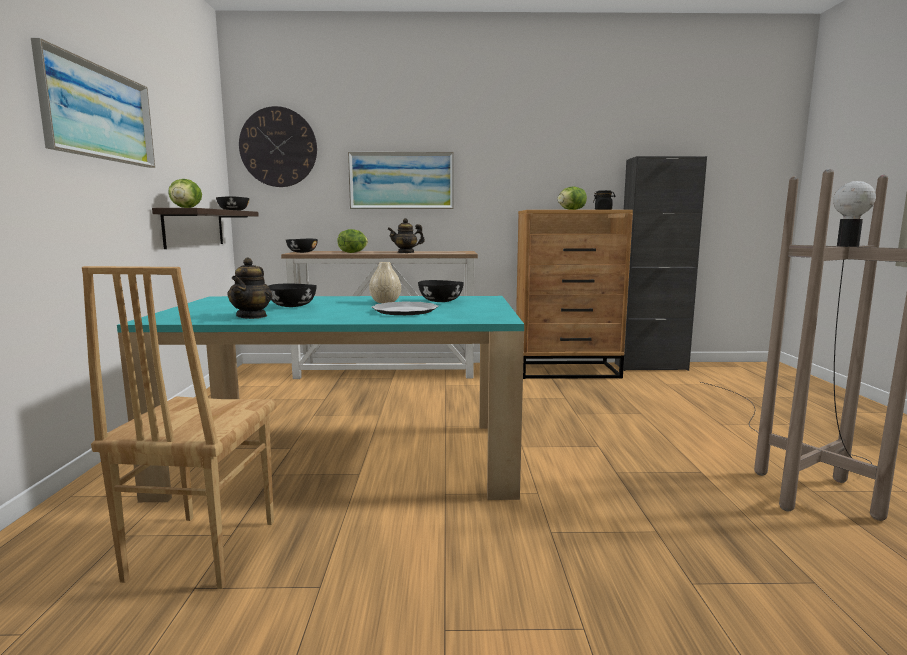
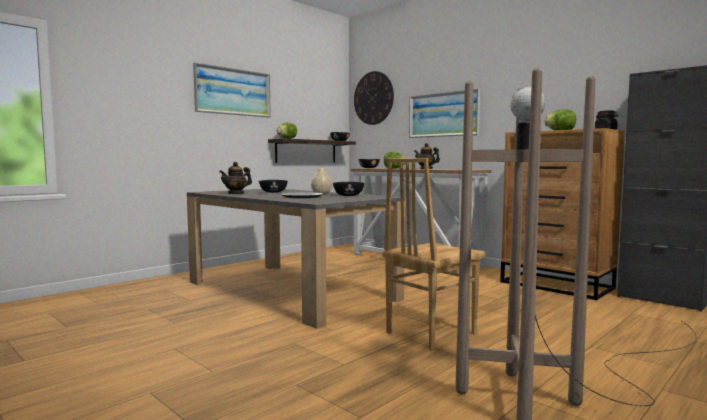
camera: 45 degrees right, 5 degrees down
(200, 550) = (172, 300): brown chair -> brown chair (429, 333)
(347, 457) = (290, 290): turquoise dining table -> grey dining table

